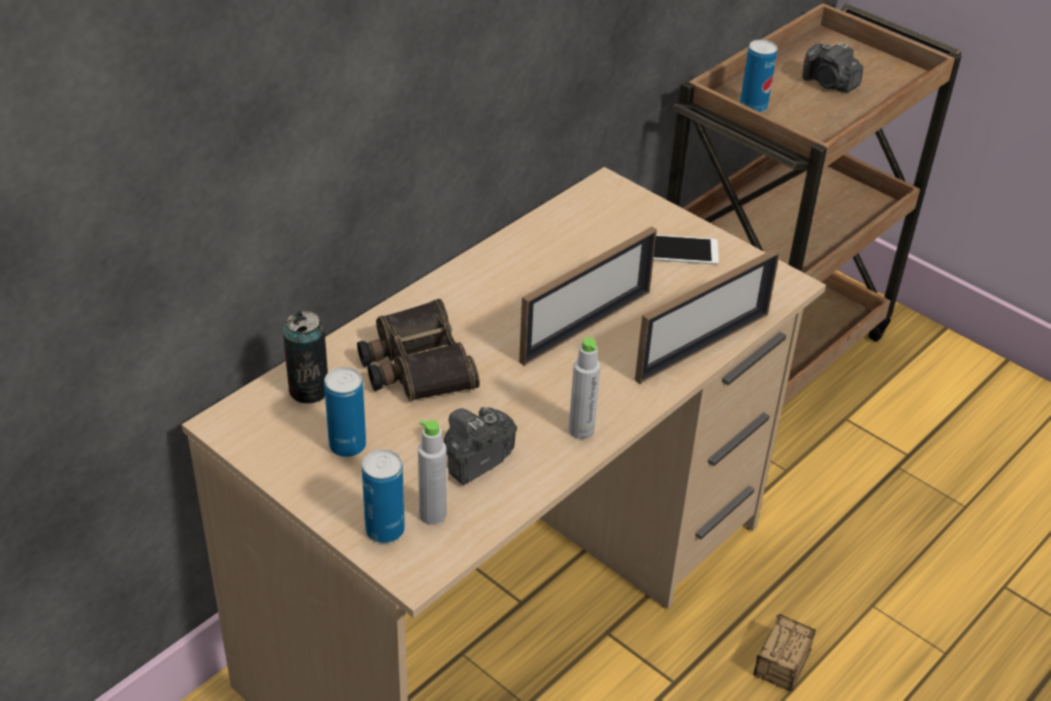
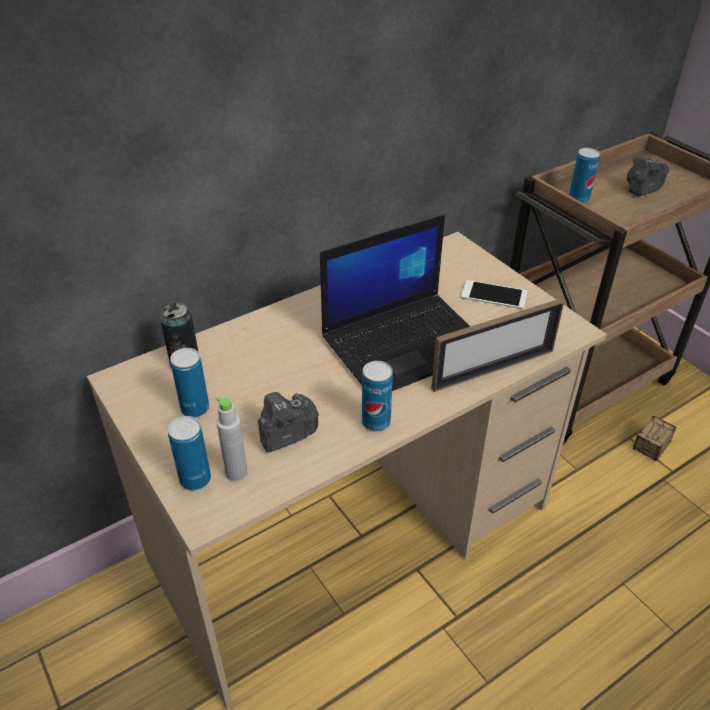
camera: 15 degrees right, 0 degrees up
(415, 364) = (269, 354): binoculars -> none
(581, 430) = (376, 422): grey bottle -> can
(586, 326) = (406, 342): picture frame -> laptop
(767, 692) = (526, 638): storage box -> storage box (640, 459)
(829, 84) = (642, 189): camera -> camera turned 90 degrees clockwise

